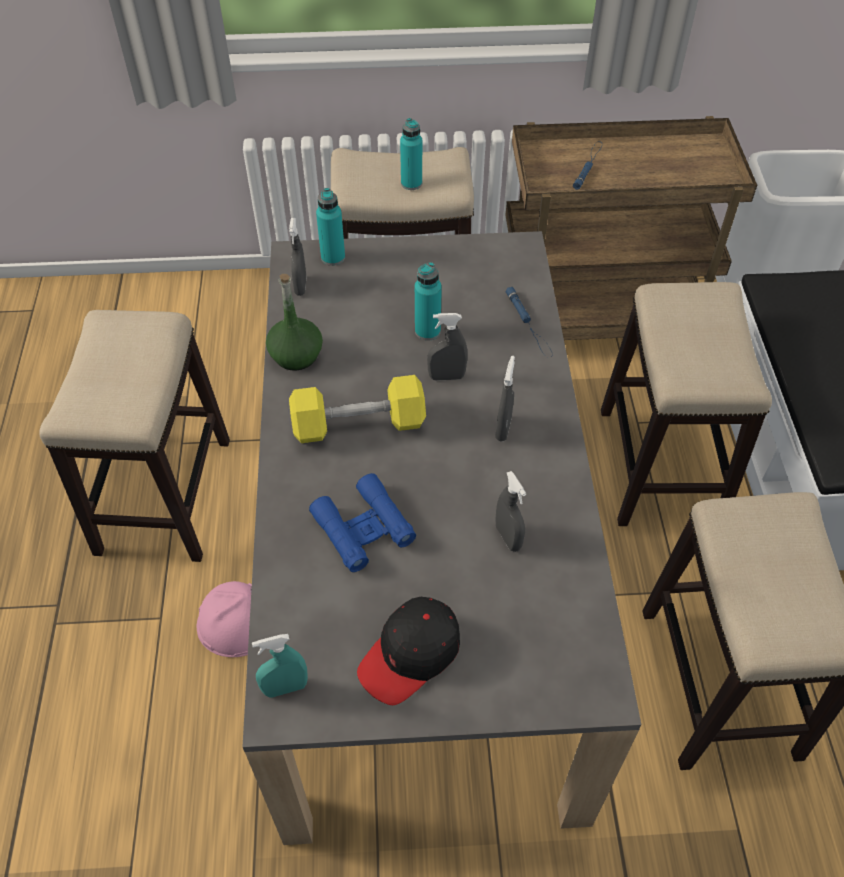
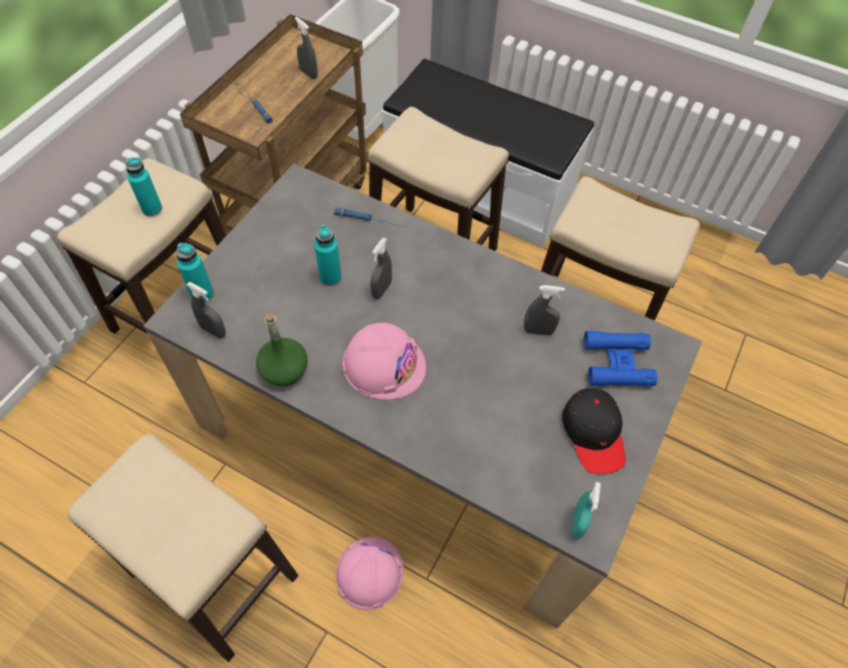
camera: 60 degrees left, 5 degrees up
(359, 424) = (384, 364): yellow dumbbell -> pink hard hat
(363, 528) = (477, 409): blue binoculars -> blue binoculars (617, 363)
(503, 429) = (450, 284): grey spray bottle -> grey spray bottle (308, 74)

